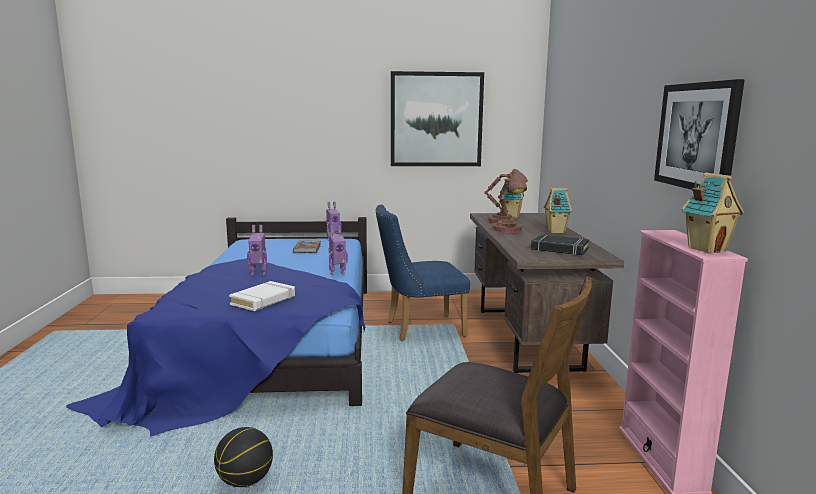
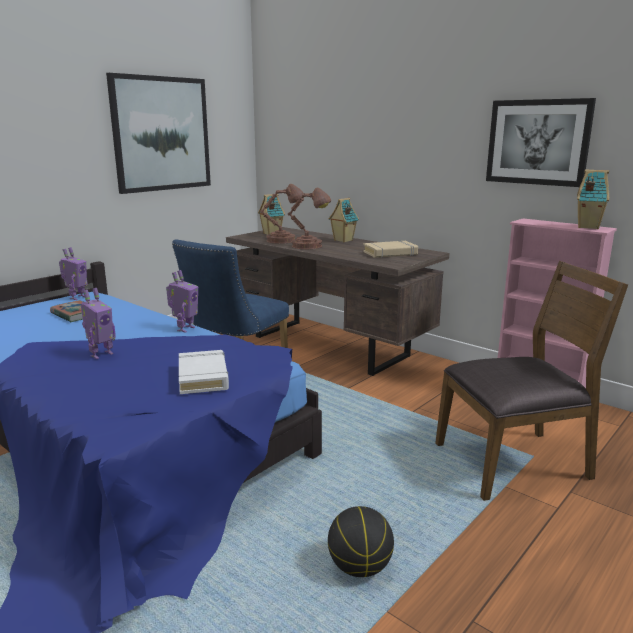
camera: 45 degrees left, 5 degrees up
(559, 249) = (390, 253): black book -> beige book

